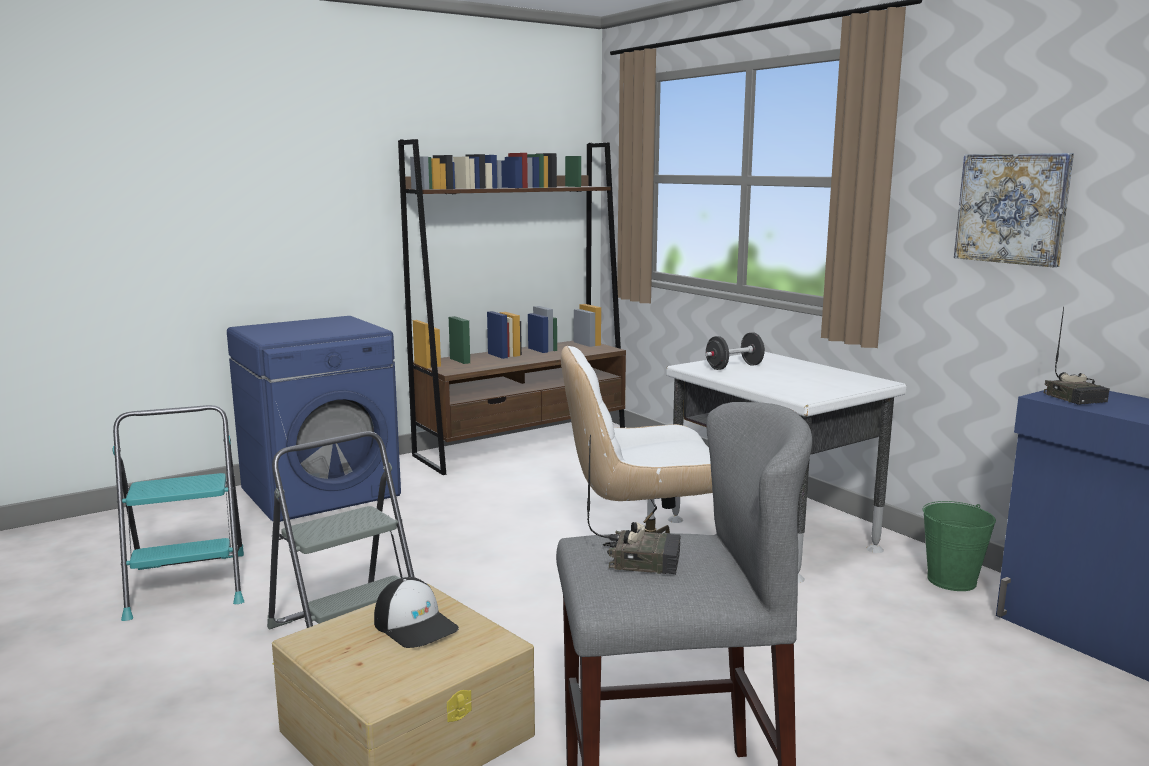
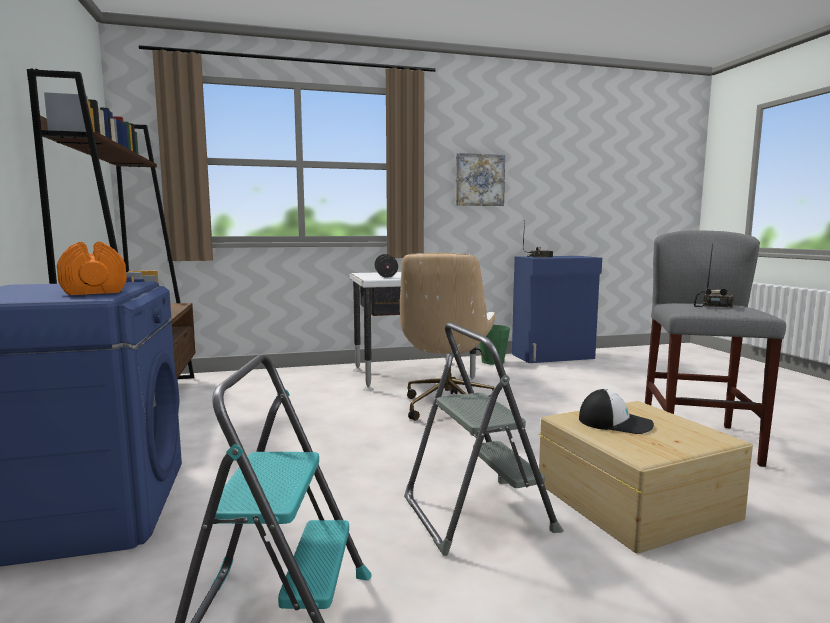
camera: 70 degrees left, 5 degrees down
(311, 333) = (93, 290): none -> orange dumbbell
(416, 625) = (615, 422): cap -> cap turned 45 degrees clockwise

